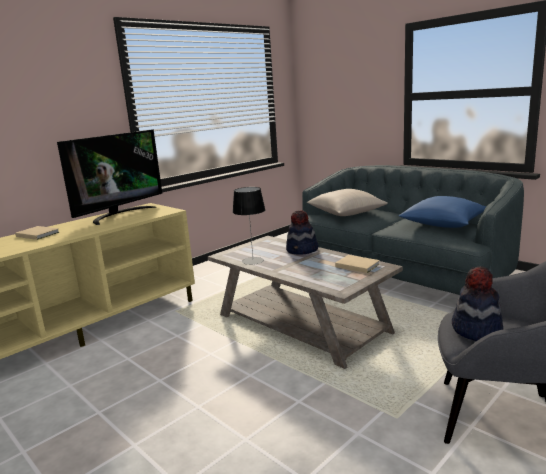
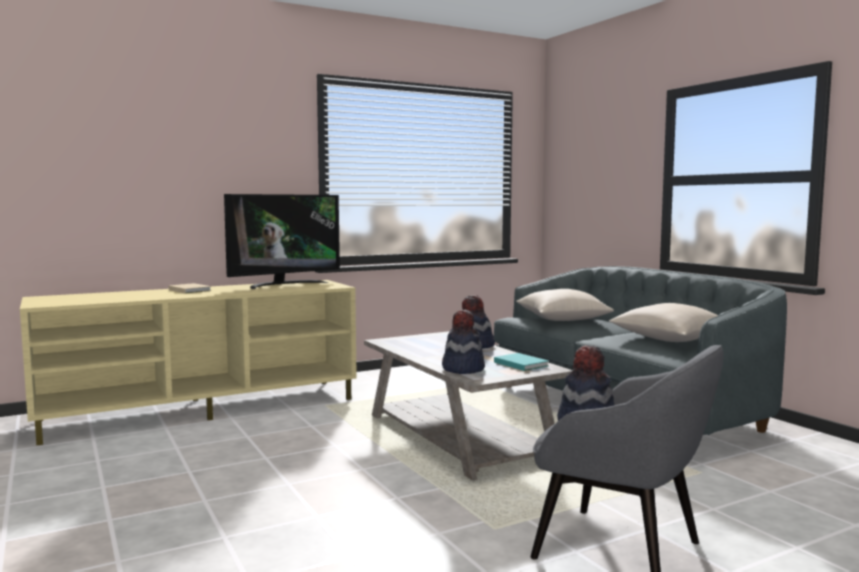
camera: 15 degrees right, 10 degrees down
(253, 261) = (408, 348): table lamp -> none
(318, 279) = (462, 369): none -> hat
(356, 265) = (520, 364): beige book -> turquoise book
(443, 224) = (671, 339): blue pillow -> beige pillow

